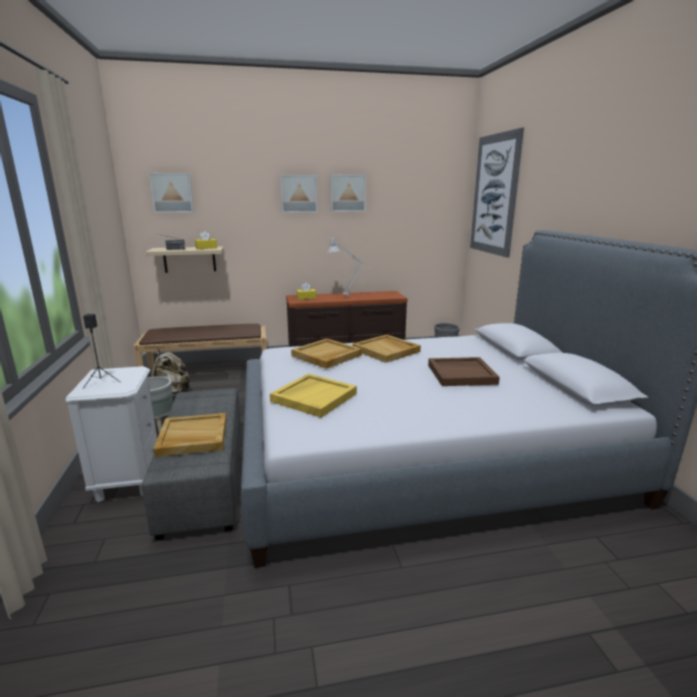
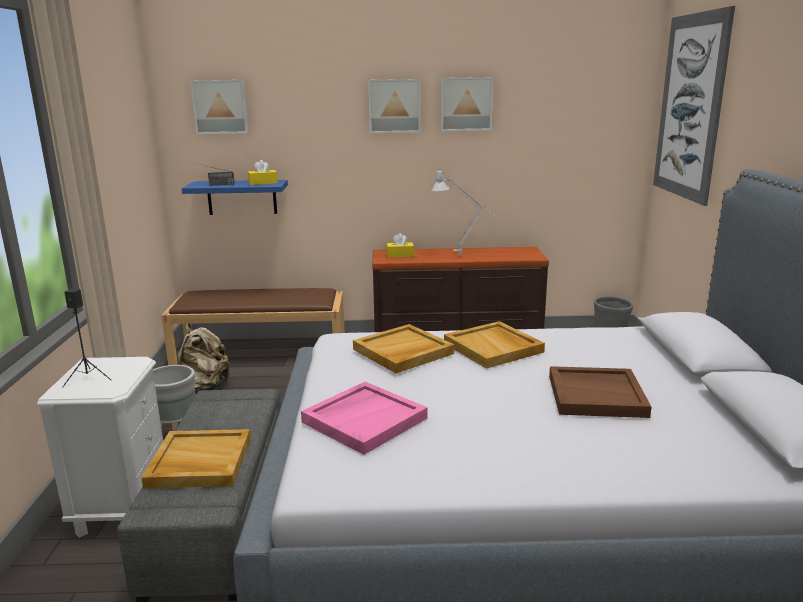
camera: 10 degrees right, 0 degrees up
(189, 259) = (242, 197): beige shelf -> blue shelf
(314, 397) = (364, 419): yellow tray -> pink tray

